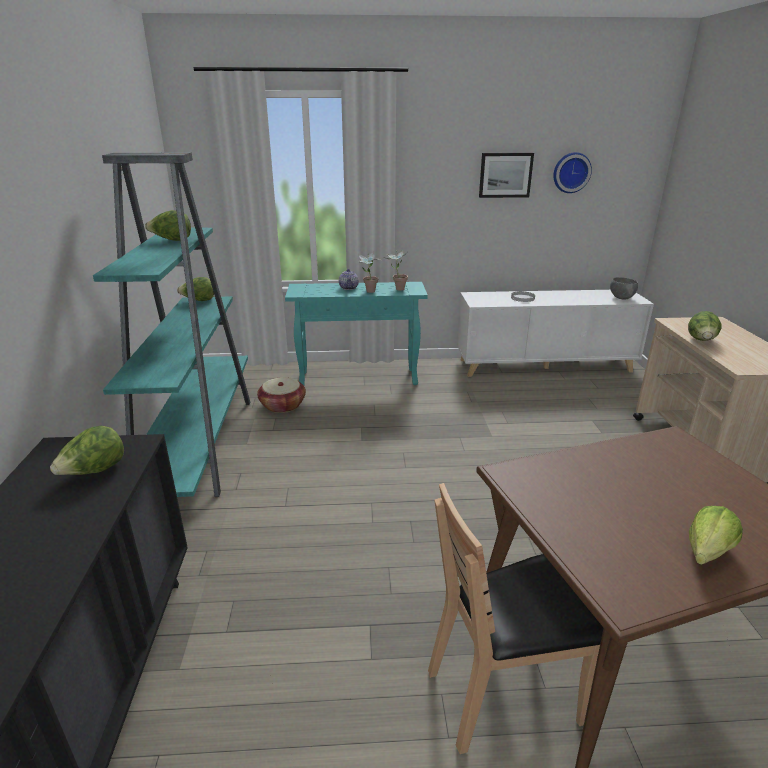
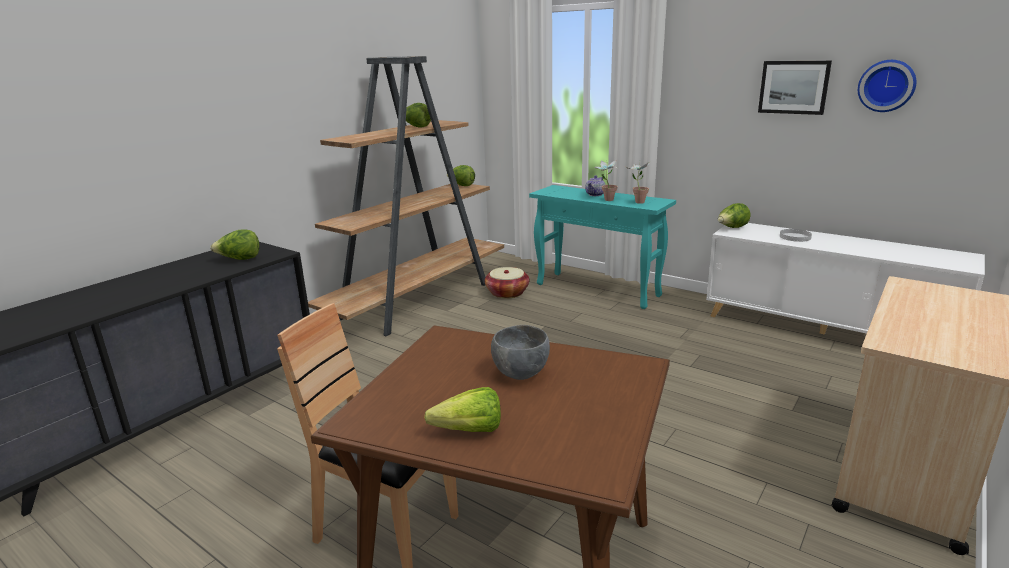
camera: 40 degrees right, 5 degrees down
(198, 442) = (418, 300): turquoise bookcase -> brown bookcase
(621, 298) = (942, 260): grey bowl -> grey bowl (520, 373)
(701, 341) = (898, 308): lettuce -> lettuce (732, 228)

